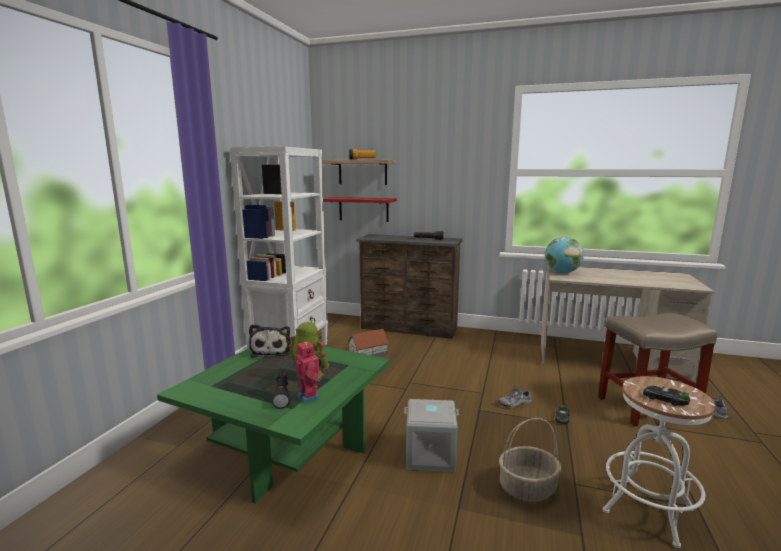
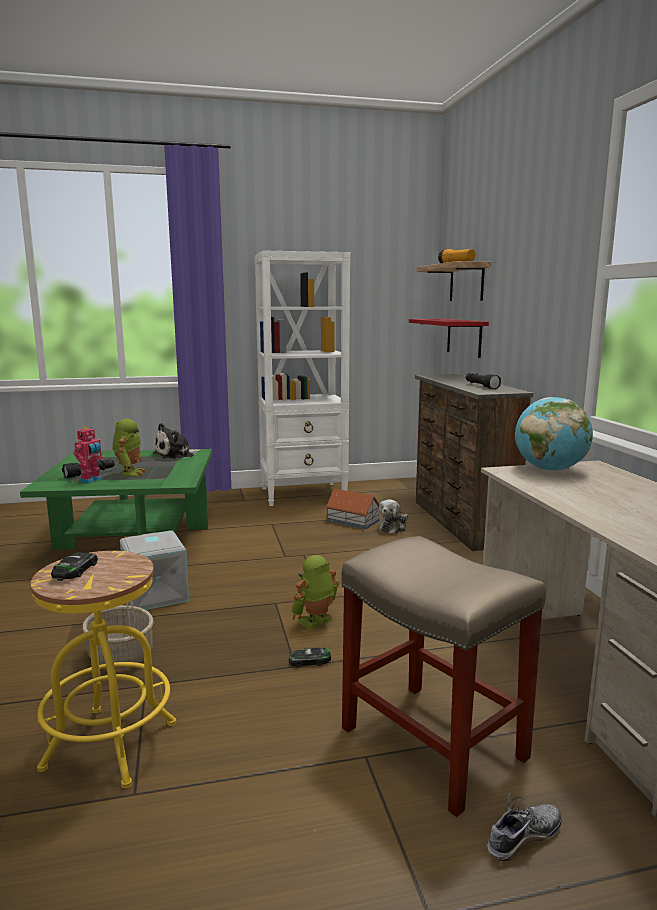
camera: 60 degrees right, 0 degrees up
(395, 345) = (394, 527): none -> plush toy
(514, 403) = (316, 622): shoe -> toy robot
(647, 510) = (110, 745): white stool -> yellow stool

